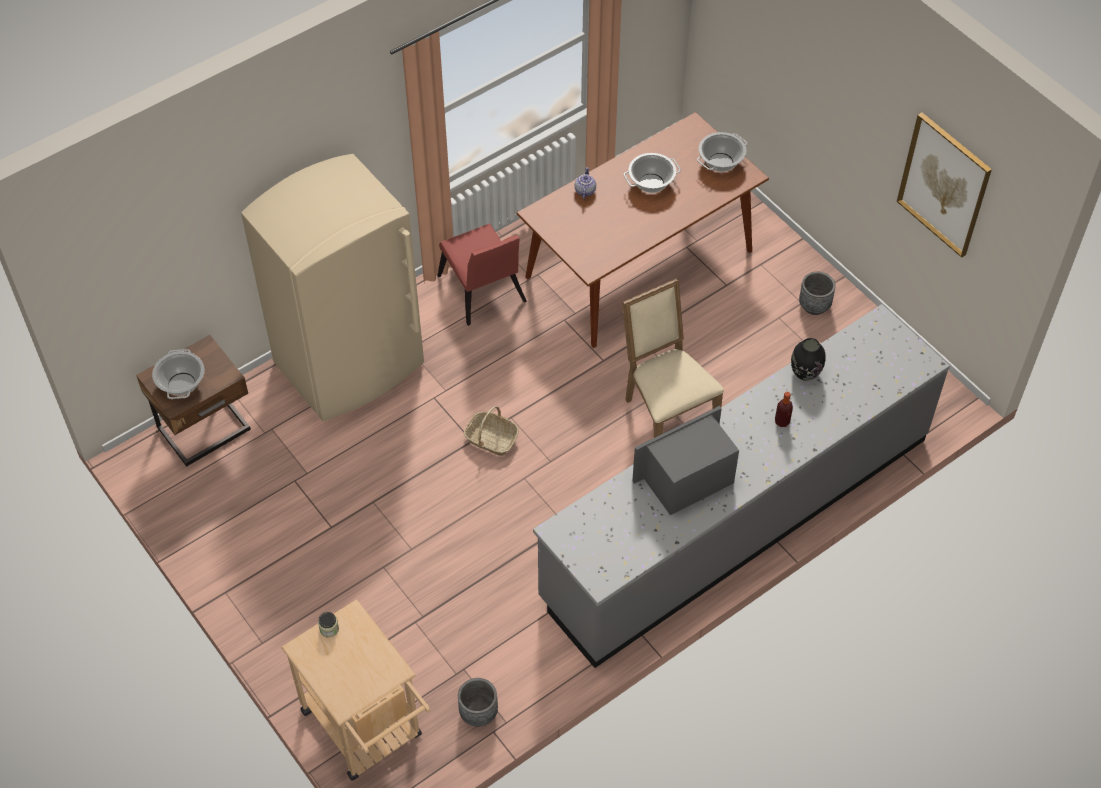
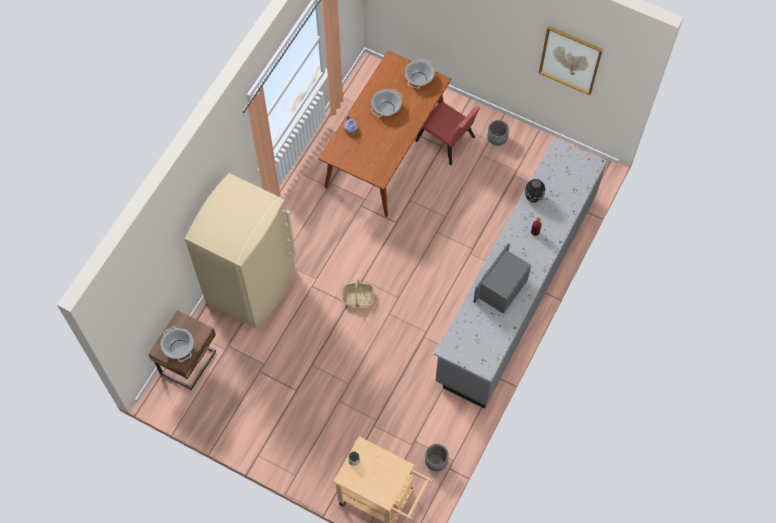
camera: 25 degrees left, 10 degrees up
(483, 293) = (305, 208): red chair -> red chair (447, 142)
(666, 410) = (446, 239): beige chair -> none

